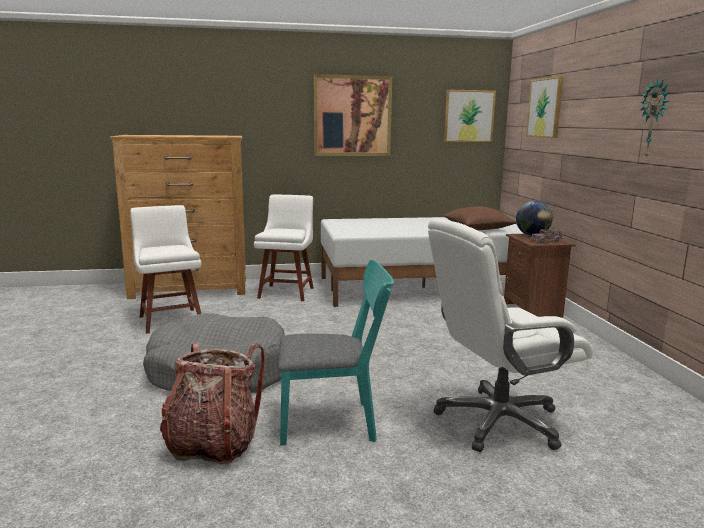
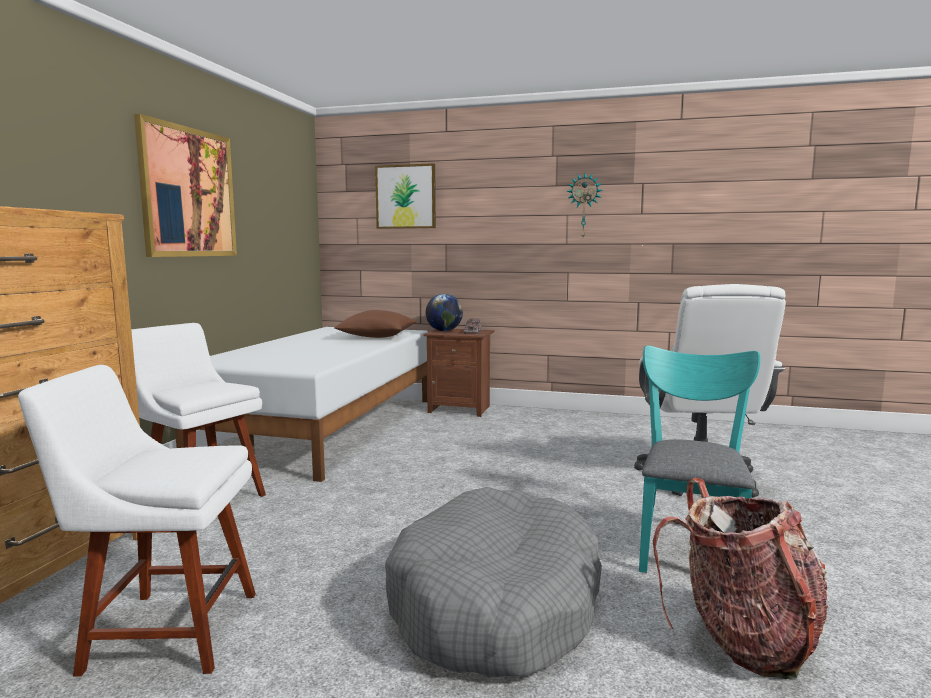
camera: 65 degrees left, 5 degrees down
(469, 116) = (293, 204): picture -> none

